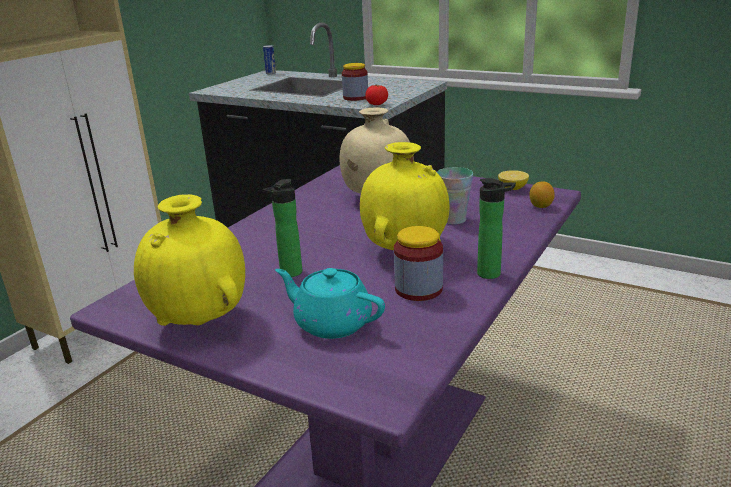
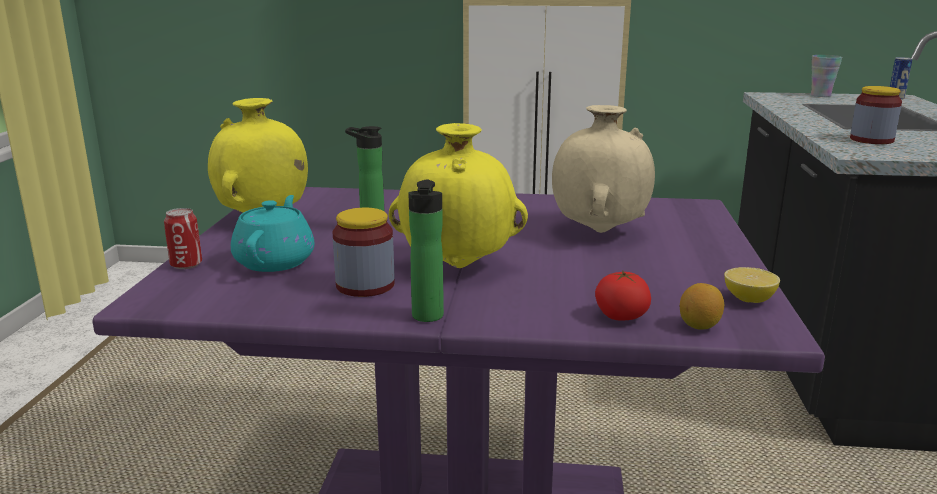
camera: 65 degrees right, 5 degrees down
(300, 372) = (186, 265): none -> can
(377, 104) = (863, 151): tomato -> tomato (621, 317)
(454, 219) = (579, 277): cup -> cup (820, 95)

